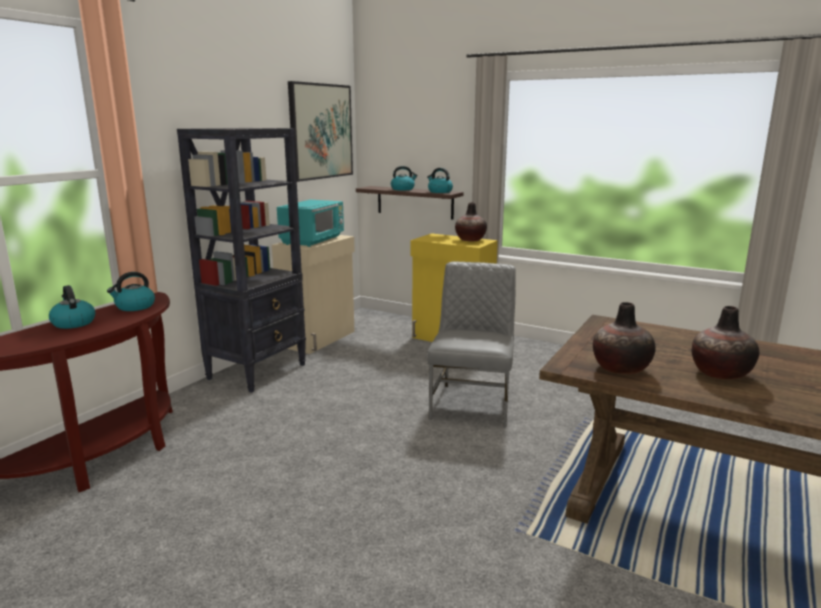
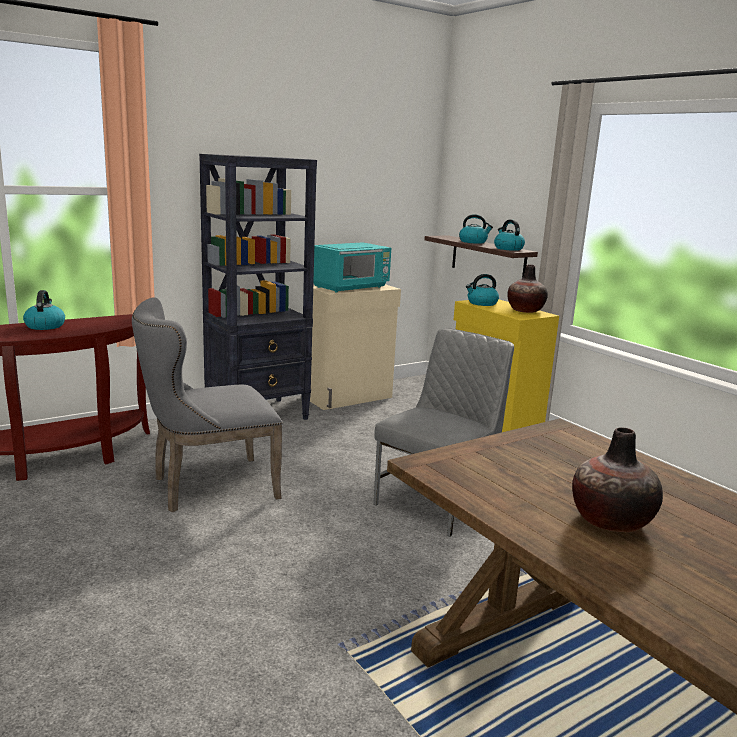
camera: 25 degrees right, 0 degrees up
(134, 307) = (109, 321): kettle -> kettle (481, 303)
(280, 444) = (207, 487): none -> grey chair
(320, 131) = (388, 168): picture -> none
(620, 368) = (485, 482): vase -> none

